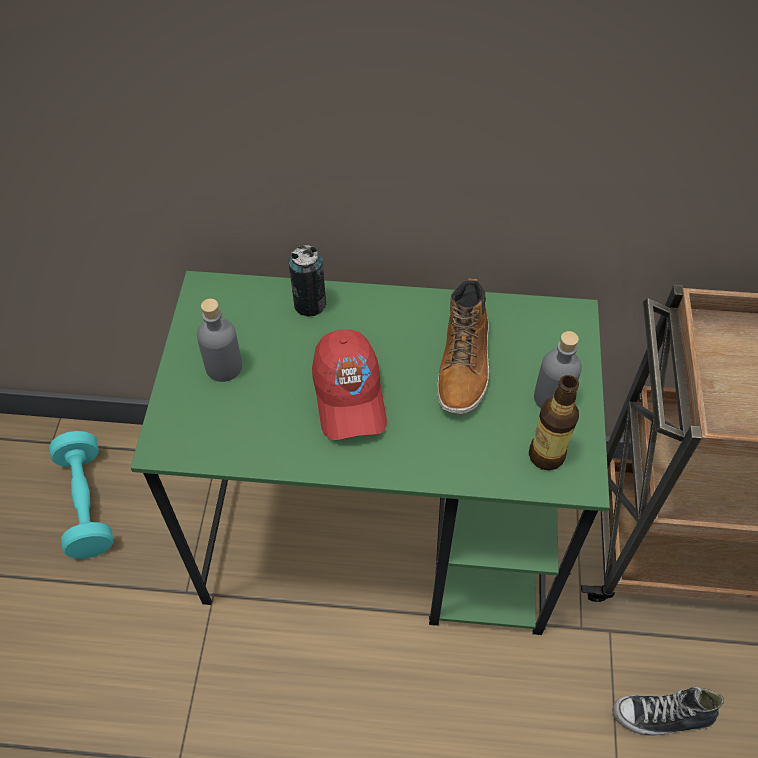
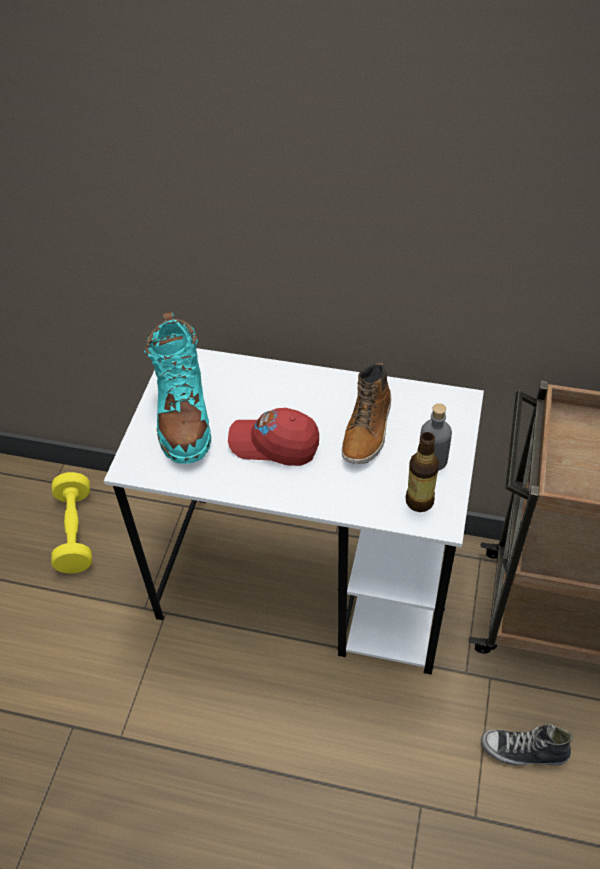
camera: 10 degrees right, 5 degrees down
(87, 504) = (75, 532): turquoise dumbbell -> yellow dumbbell
(224, 367) = (183, 415): grey bottle -> turquoise boot
(310, 304) = (256, 375): can -> none
(349, 395) = (274, 444): red cap -> red cap turned 105 degrees clockwise
(382, 534) = (309, 580): green desk -> white desk

